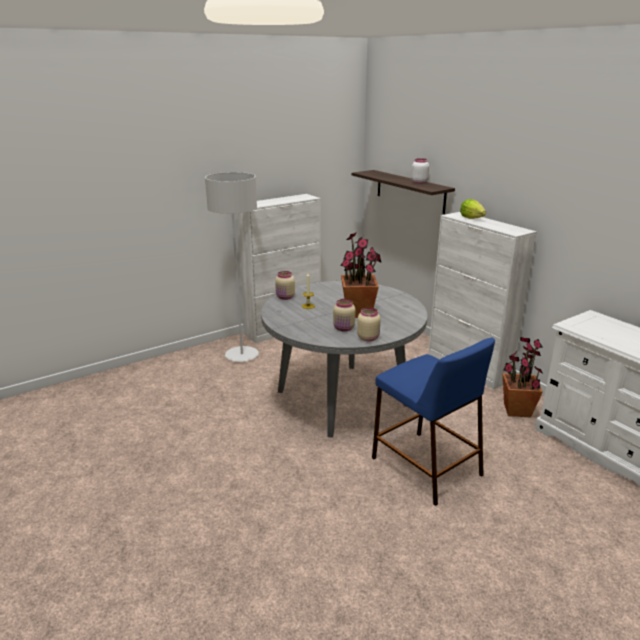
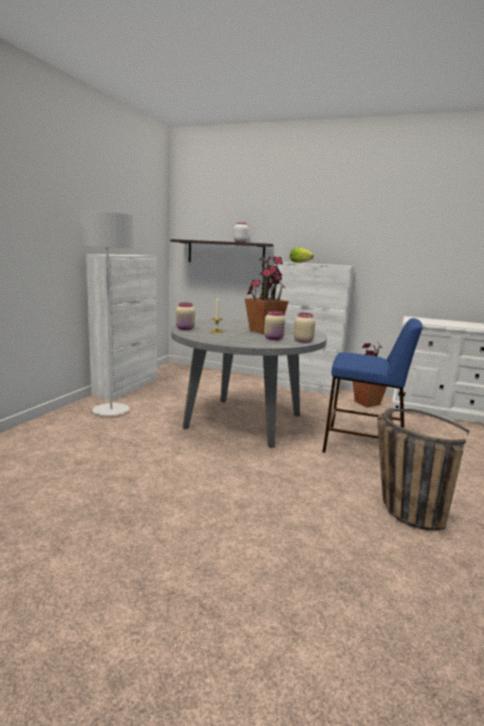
camera: 35 degrees left, 10 degrees down
(364, 543) = (400, 507): none -> basket

